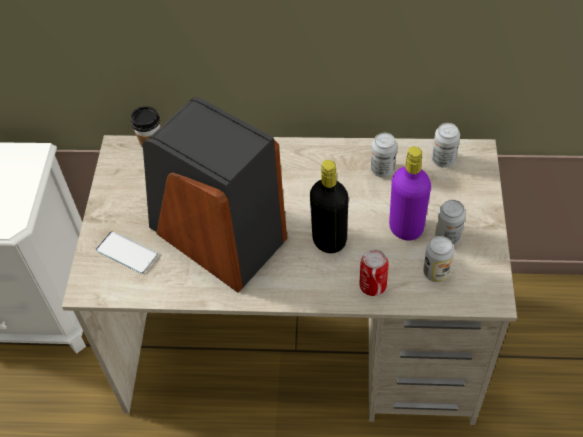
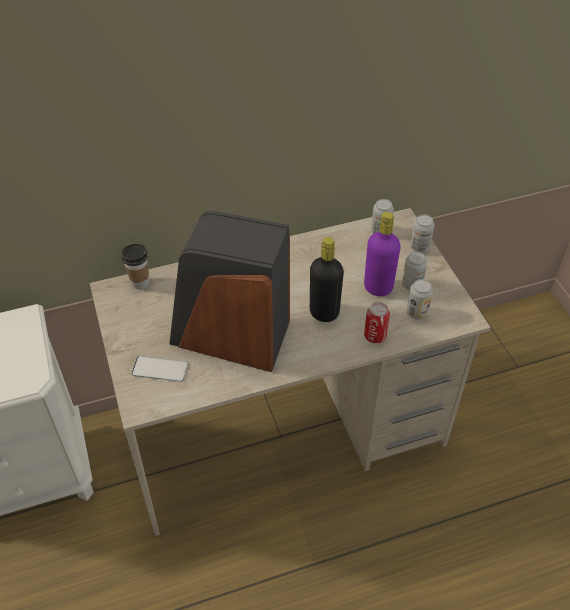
camera: 25 degrees left, 5 degrees down
(382, 169) = (338, 250): can -> can (419, 247)

